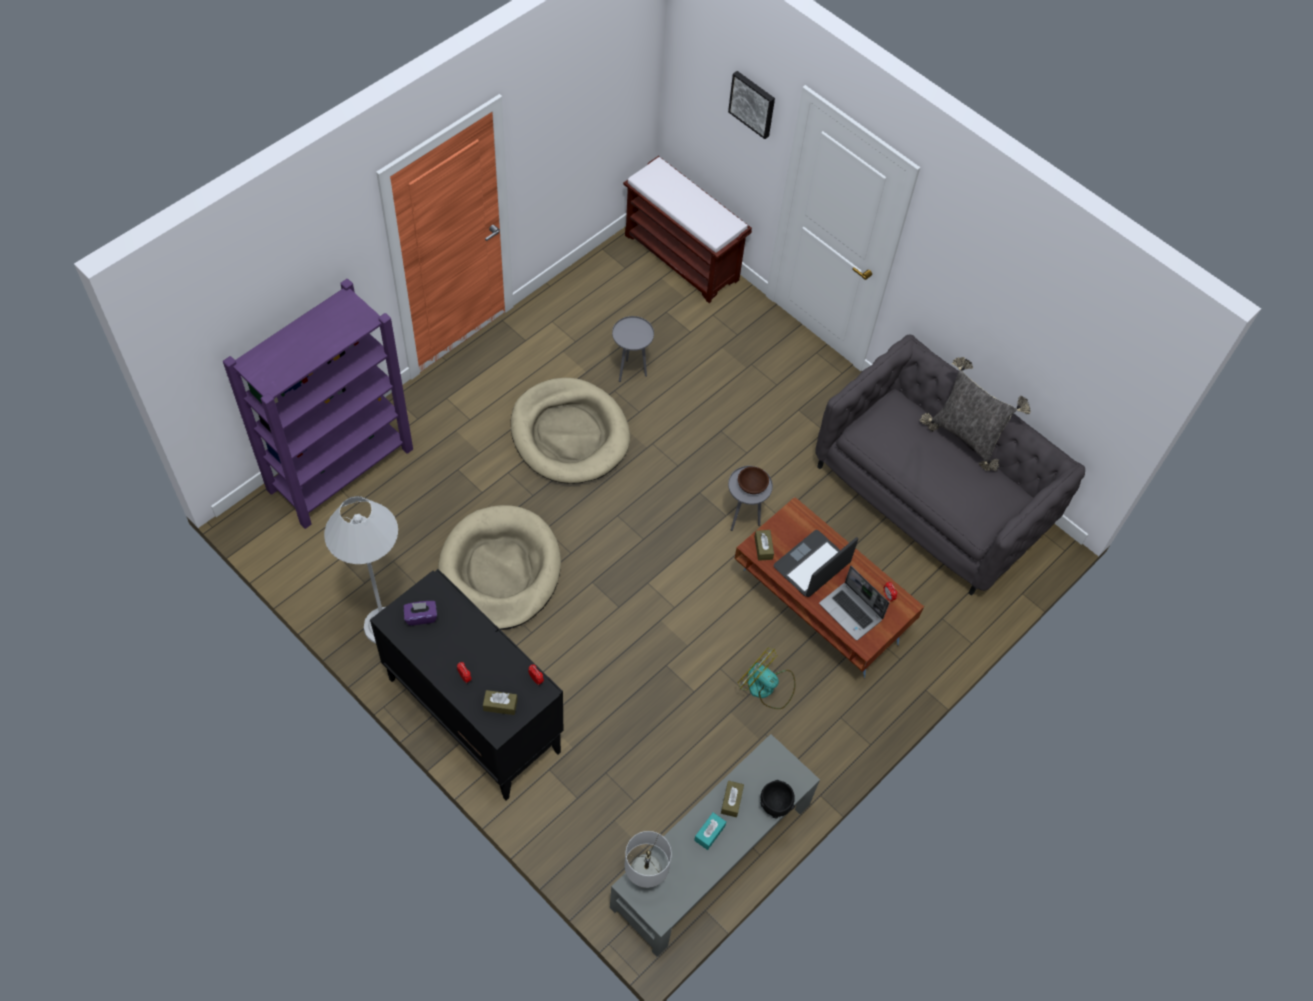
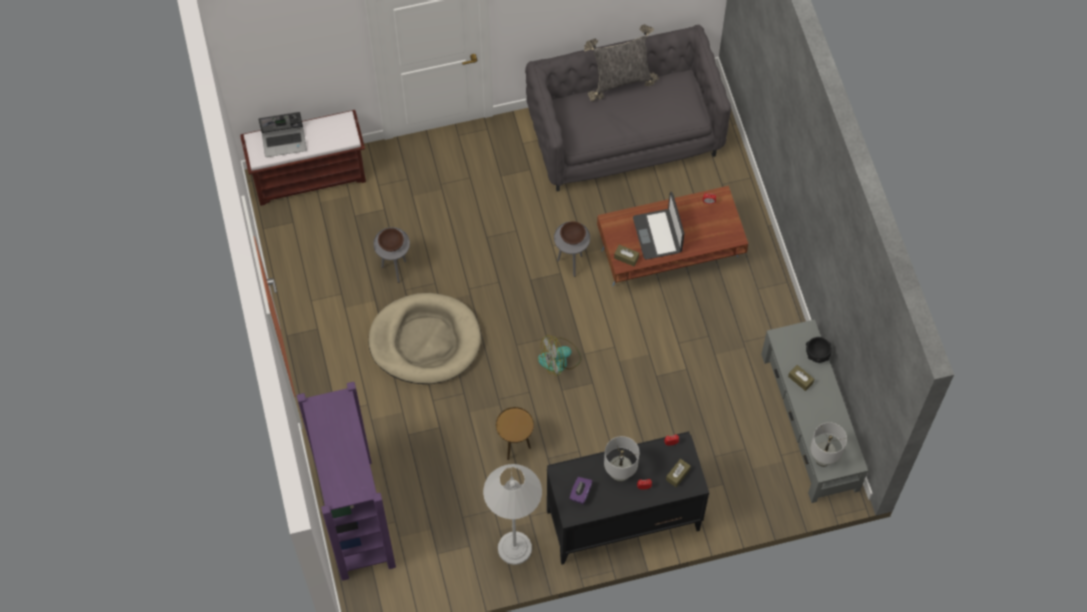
camera: 55 degrees left, 5 degrees up
(467, 645) = (620, 473): none -> white table lamp
(499, 571) = (515, 447): beige dog bed -> brown side table
(633, 333) = (391, 243): none -> brown bowl
(709, 833) = (815, 404): turquoise tissue box -> none
(753, 103) = (321, 38): picture -> none
(766, 687) = (709, 321): fan -> fan (559, 360)
(851, 612) = (707, 231): laptop -> laptop (284, 141)

